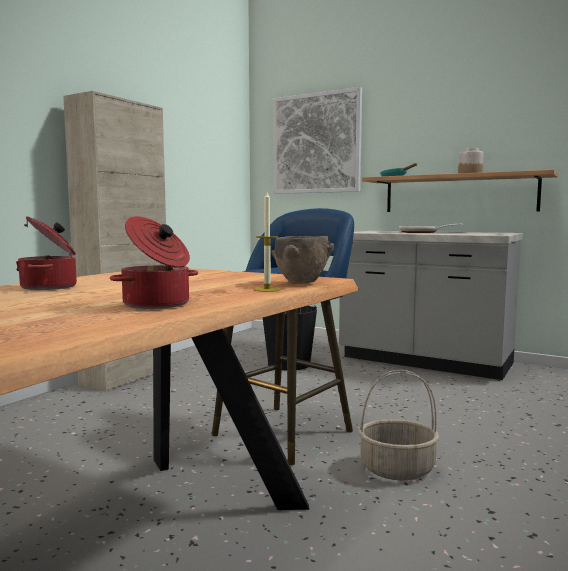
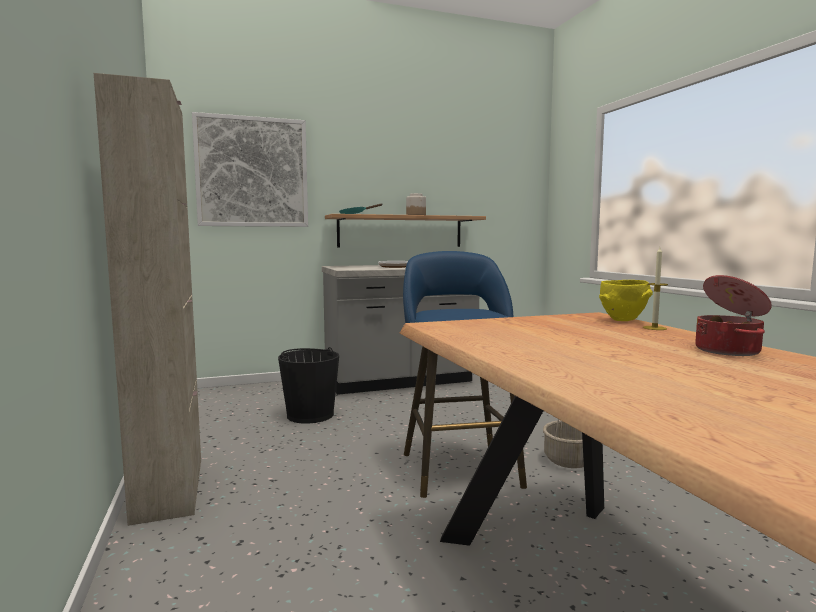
camera: 50 degrees left, 0 degrees up
(51, 287) = (559, 359): cooking pot -> none
(301, 283) = (622, 320): brown bowl -> yellow bowl

